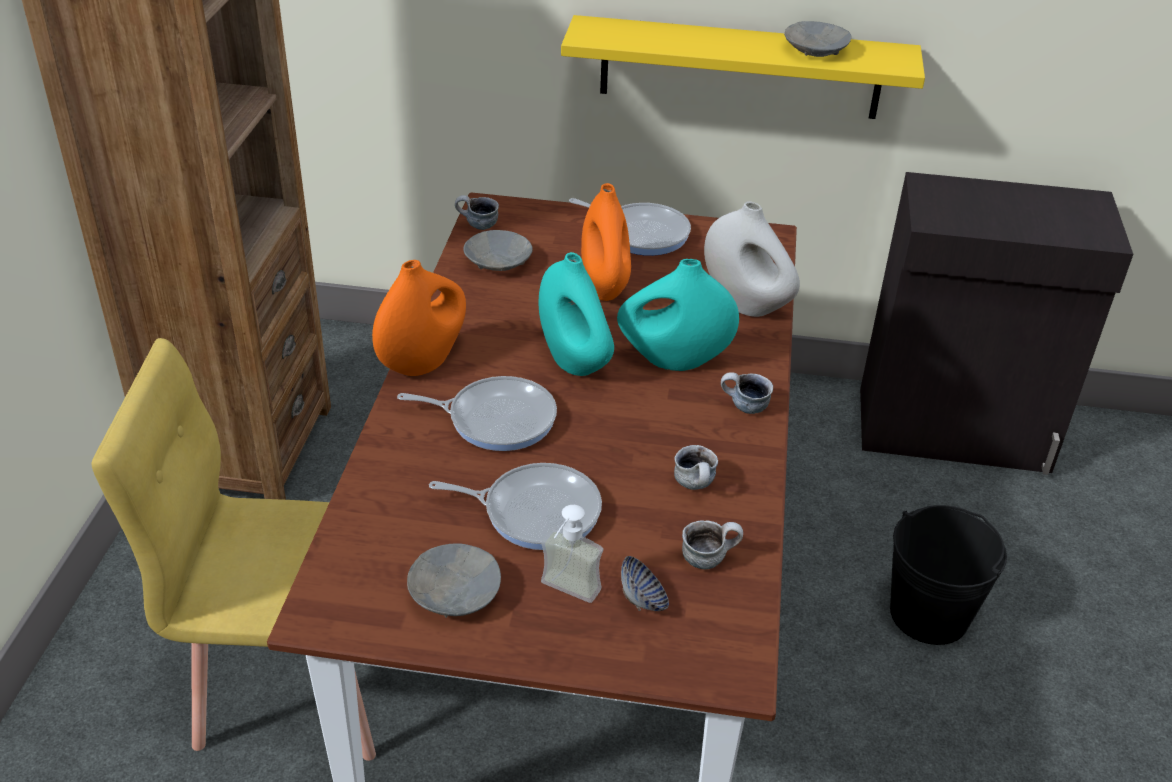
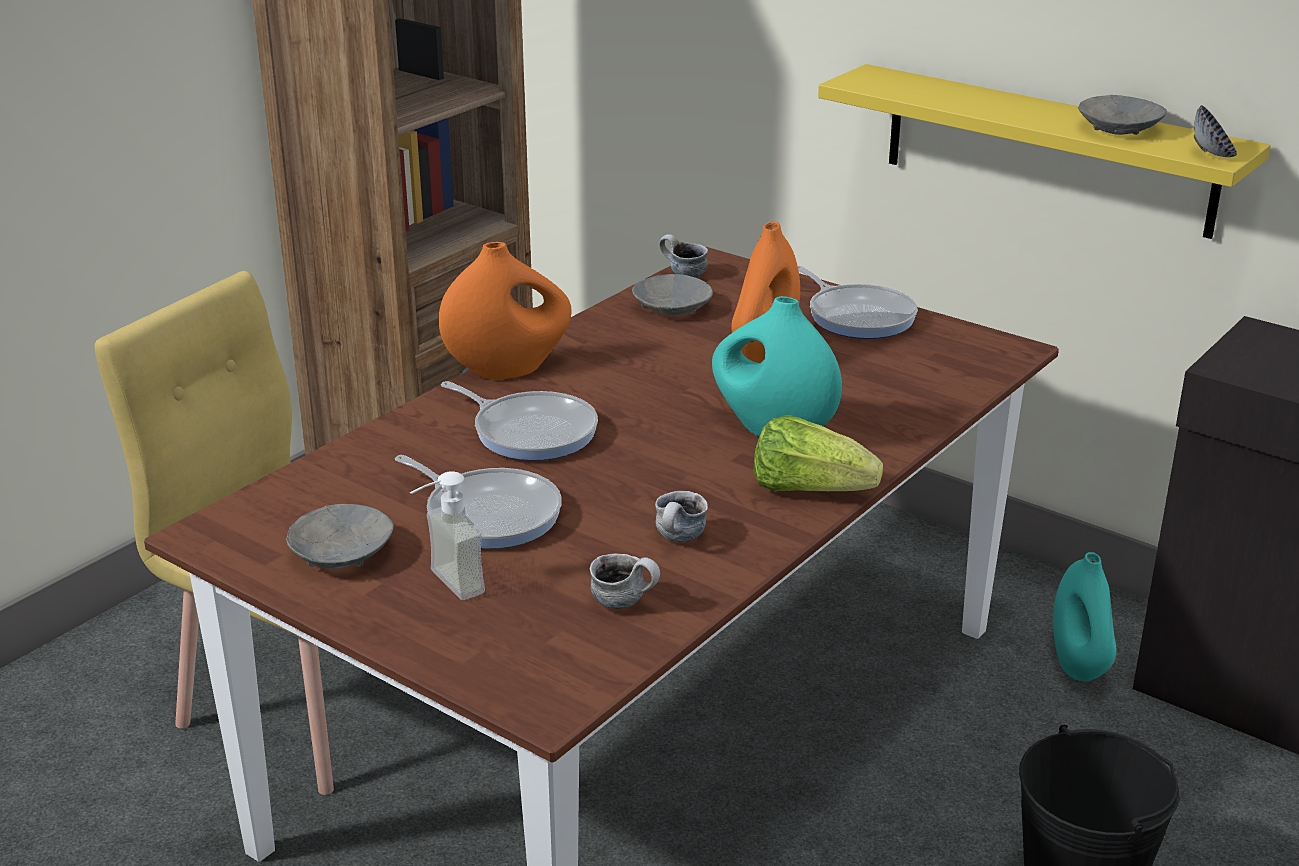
camera: 30 degrees right, 10 degrees down
(574, 361) = (663, 405): turquoise vase -> turquoise vase (1079, 665)
(643, 600) = (517, 615): bowl -> bowl (1212, 154)
(744, 408) = (809, 489): mug -> lettuce
(746, 304) = (913, 402): white vase -> none

